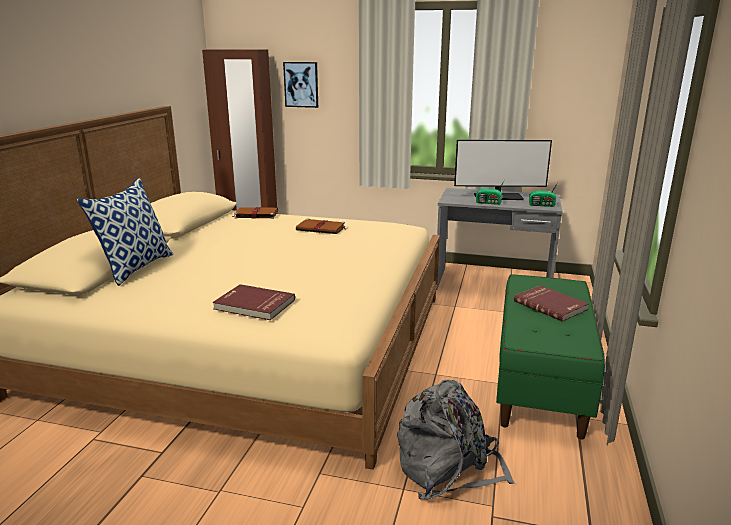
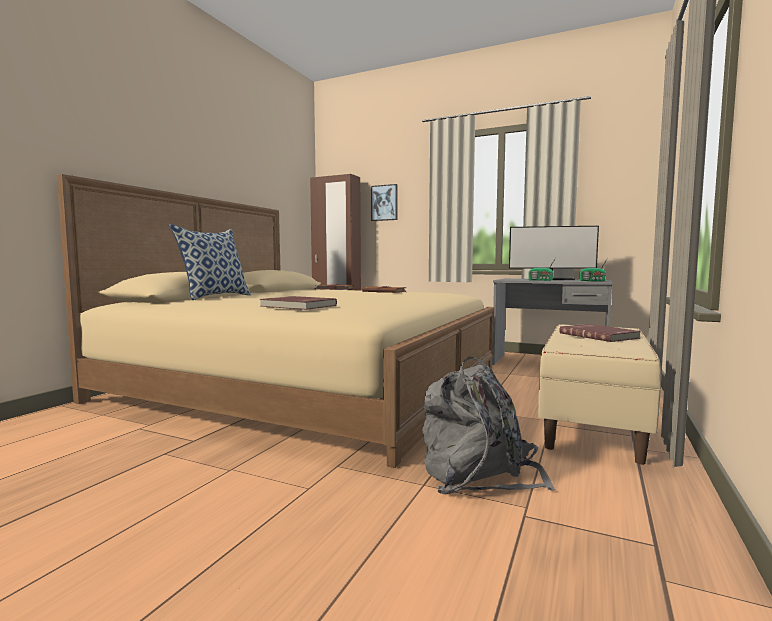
camera: 10 degrees right, 15 degrees down
(541, 383) = (594, 423): green bench -> beige bench

